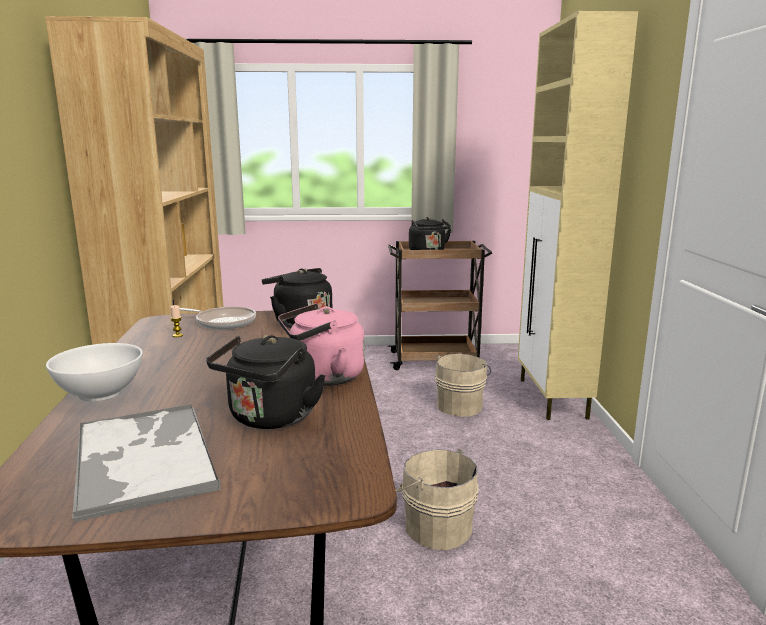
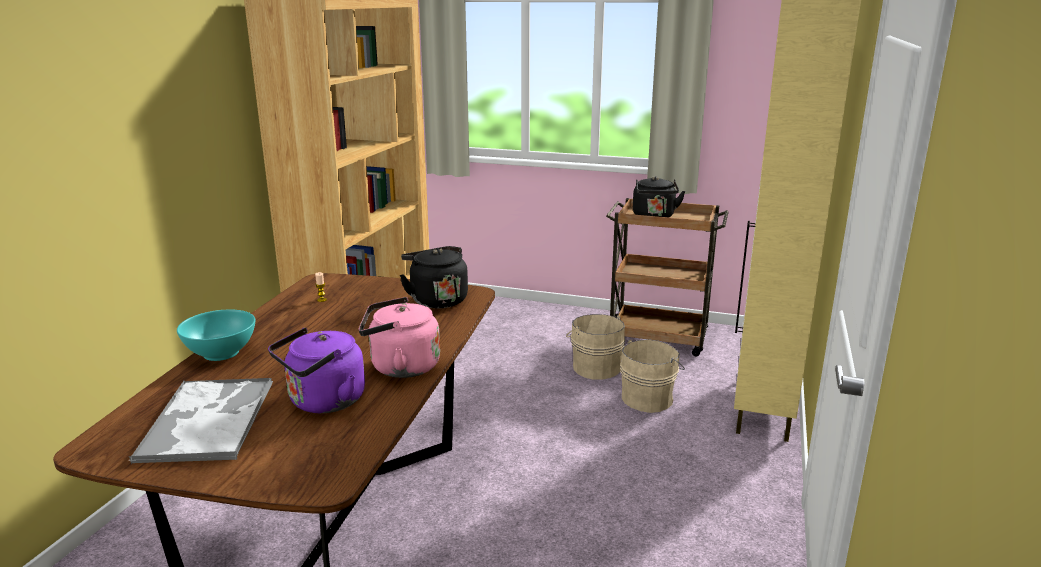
camera: 20 degrees right, 5 degrees up
(101, 393) = (221, 353): white bowl -> turquoise bowl
(223, 322) = (370, 289): frying pan -> none
(270, 418) = (323, 402): black kettle -> purple kettle
(436, 527) = (534, 523): beige bucket -> beige bucket (595, 367)

